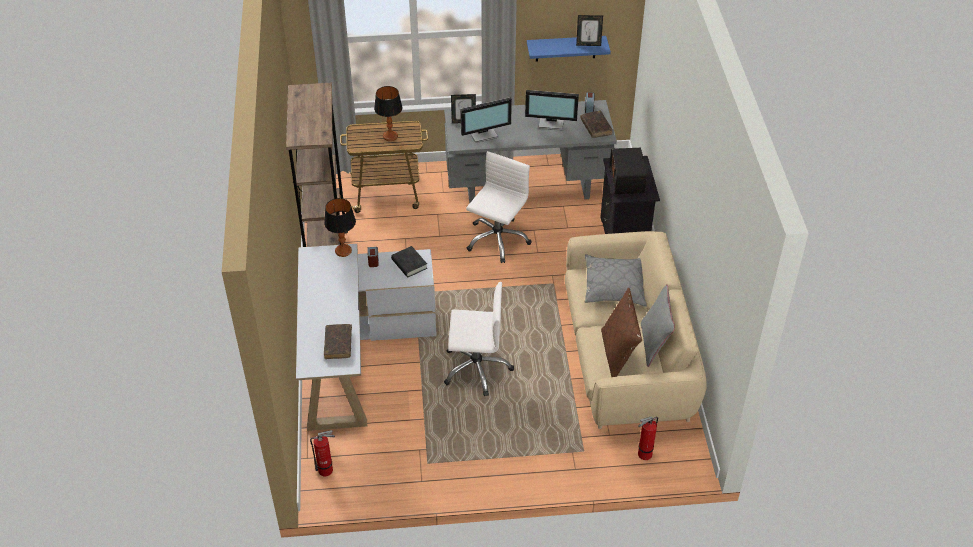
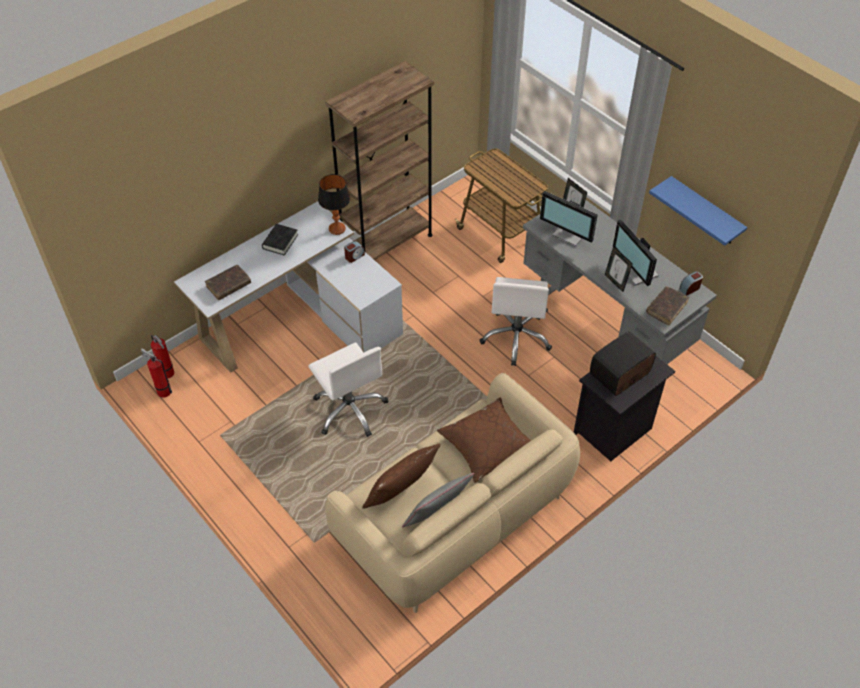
camera: 55 degrees right, 5 degrees up
(390, 136) = (510, 180): table lamp -> none
(409, 264) = (370, 281): black book -> black book (280, 241)
(497, 239) = (516, 337): white office chair -> white office chair turned 105 degrees clockwise
(588, 44) = (716, 221): picture frame -> picture frame (615, 282)
(614, 286) = (487, 445): grey pillow -> brown pillow
(643, 455) = (344, 594): fire extinguisher -> fire extinguisher (162, 391)

